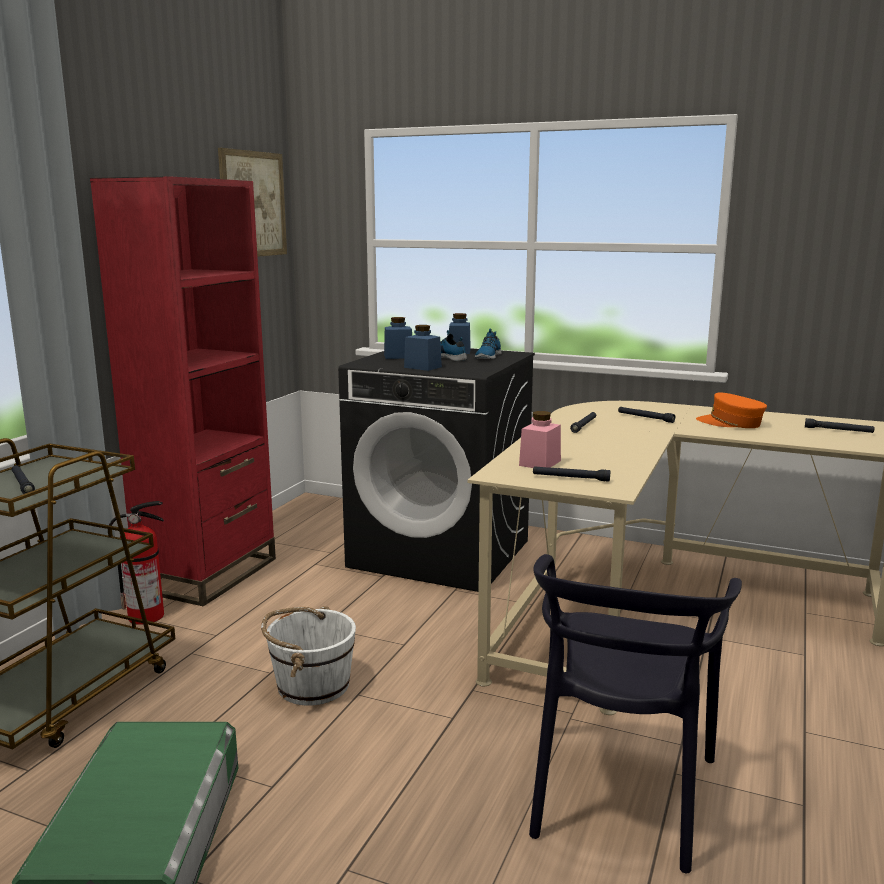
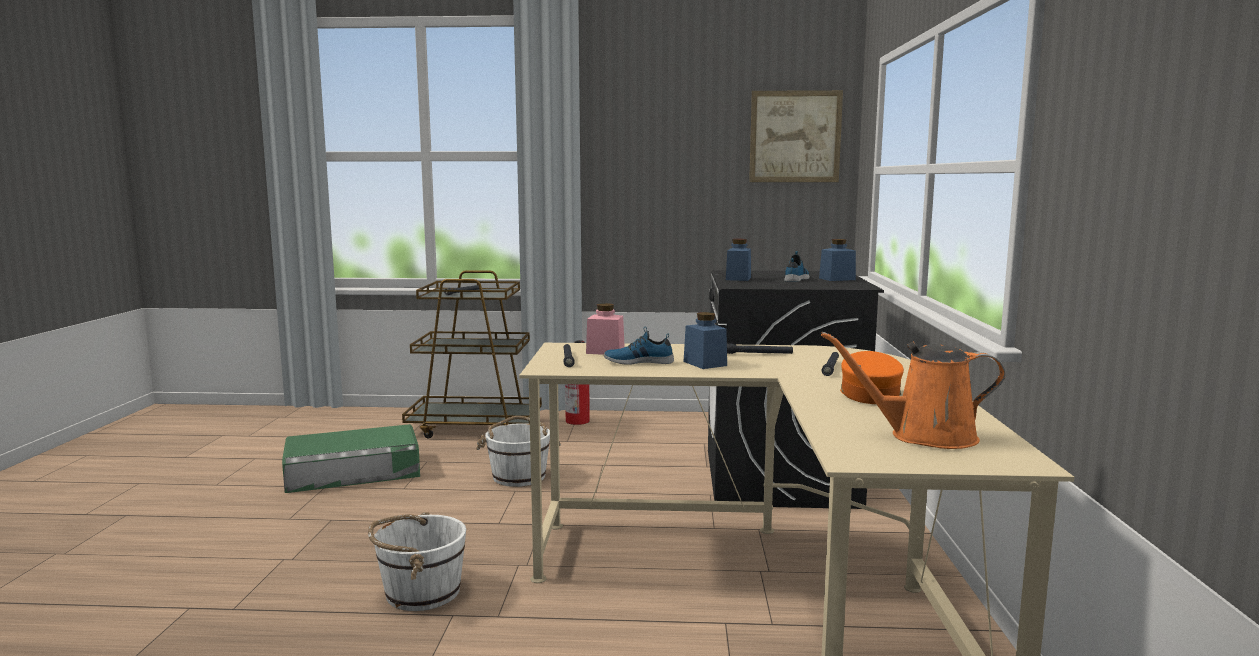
camera: 70 degrees right, 5 degrees down
(208, 574) = (651, 421): red bookcase -> none
(398, 356) = (777, 273): blue jar -> blue jar (705, 363)
(487, 356) = (825, 284): shoe -> shoe (638, 361)
(618, 791) = (421, 592): black chair -> white bucket
(838, 430) = (924, 436): black flashlight -> orange watering can

